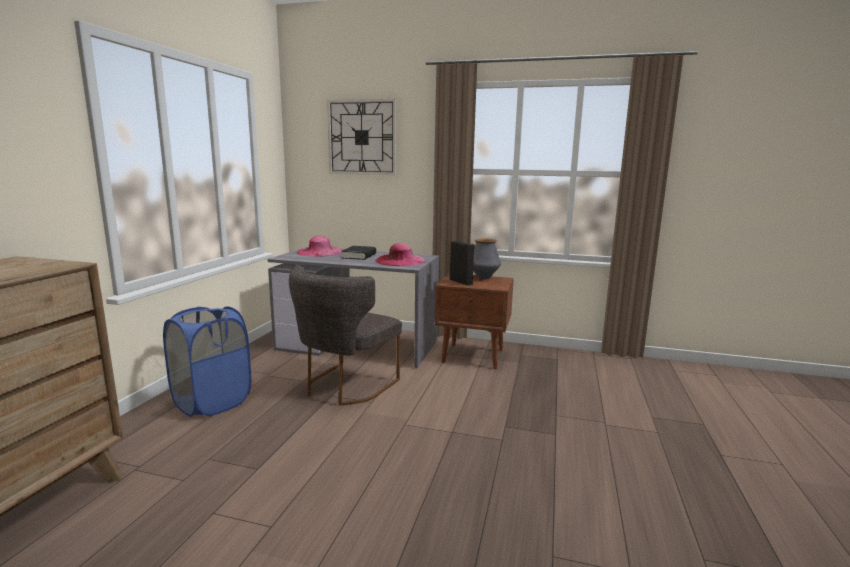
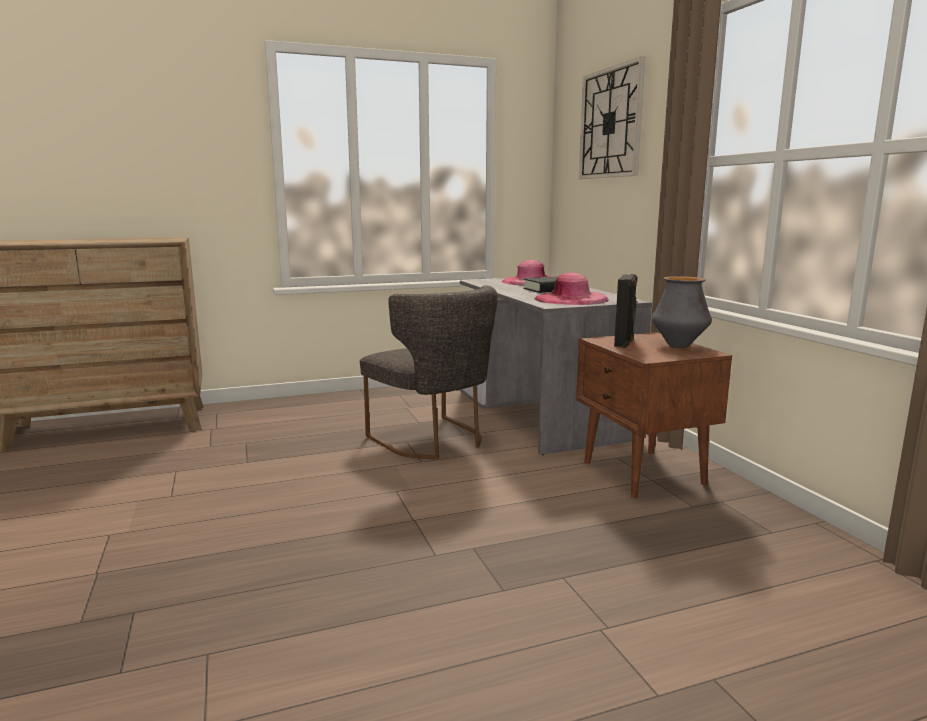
camera: 55 degrees right, 0 degrees up
(212, 402) = (331, 410): blue laundry basket -> none
(345, 387) = (434, 440): grey chair -> grey chair turned 120 degrees counterclockwise

